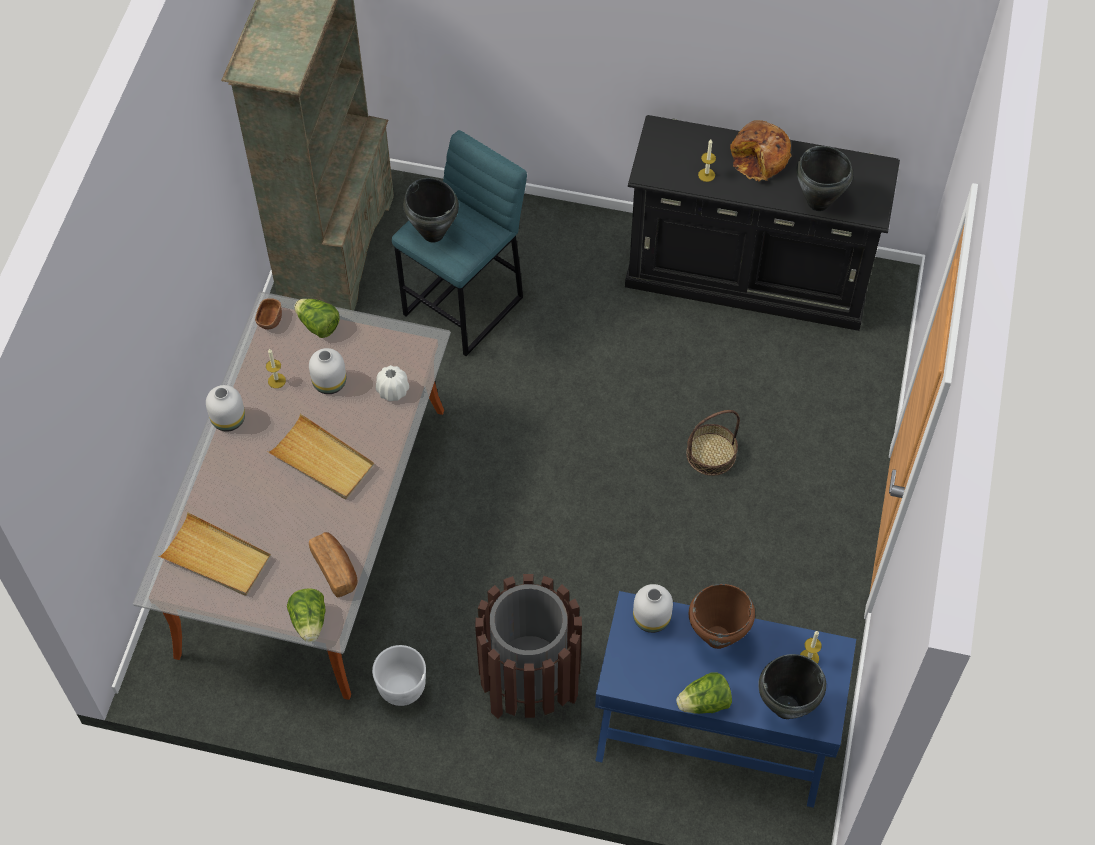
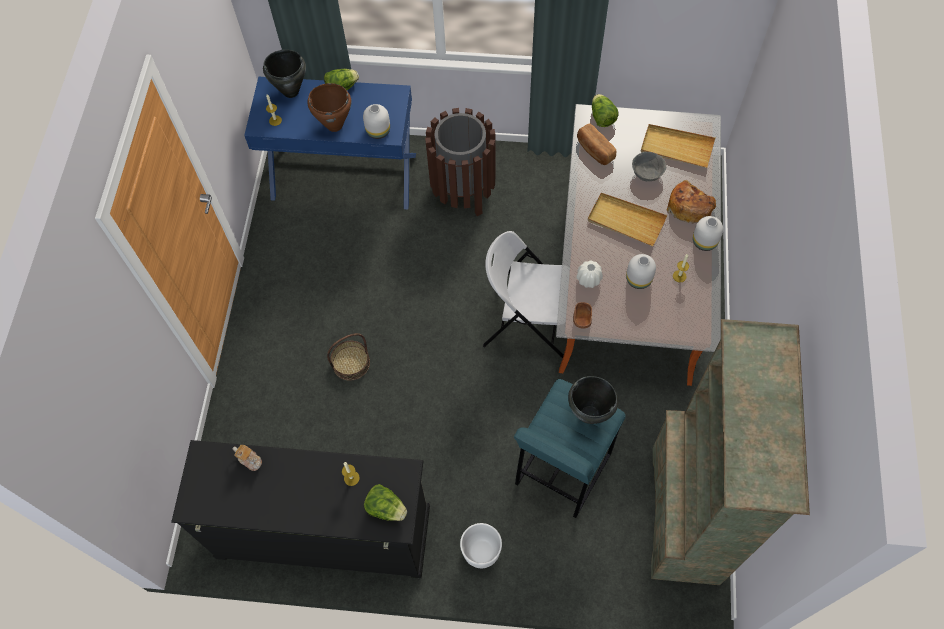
camera: 175 degrees right, 5 degrees up
(269, 320) = (702, 325): brown bowl -> brown bowl (582, 319)
(272, 524) = (647, 173): none -> grey bowl
(318, 325) = (662, 326): lettuce -> lettuce (386, 508)
(402, 687) = (543, 178): white planter -> white planter (481, 552)
(469, 479) = (528, 320): none -> white chair
(760, 158) = (302, 504): bread -> bread (689, 206)
(818, 203) = (250, 460): black cooking pot -> teapot

